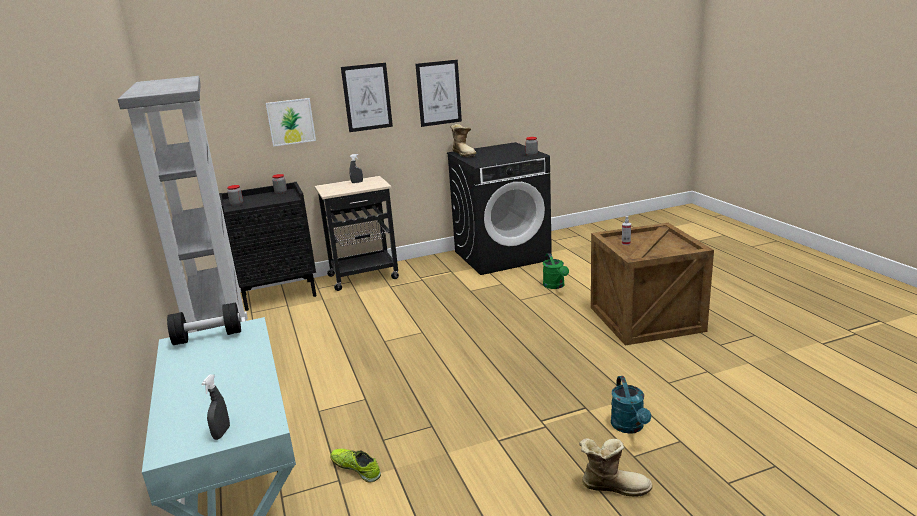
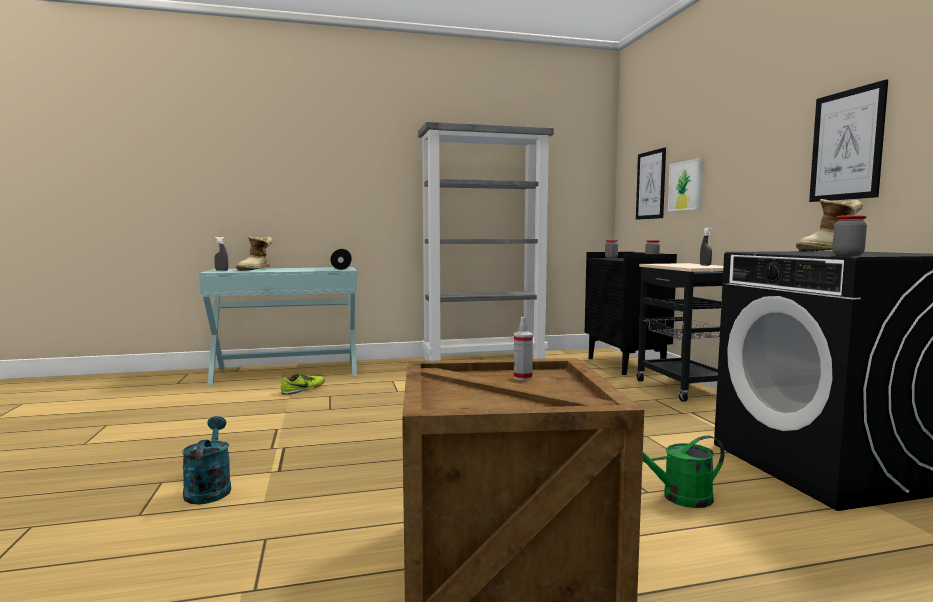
camera: 95 degrees right, 15 degrees down
(367, 97) = (753, 156): picture -> picture (650, 185)
(613, 486) = (140, 465): boot -> boot (256, 269)
(629, 427) = (209, 489): turquoise watering can -> turquoise watering can turned 75 degrees clockwise

